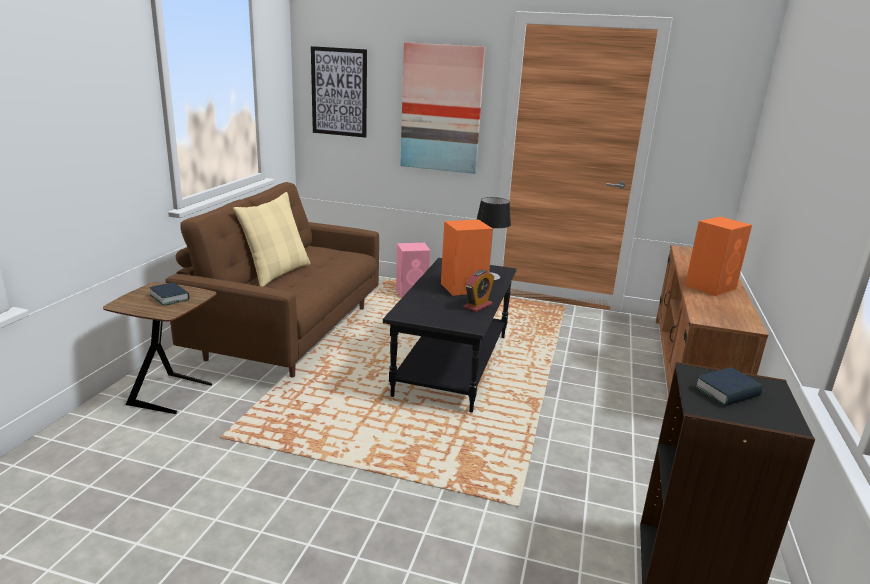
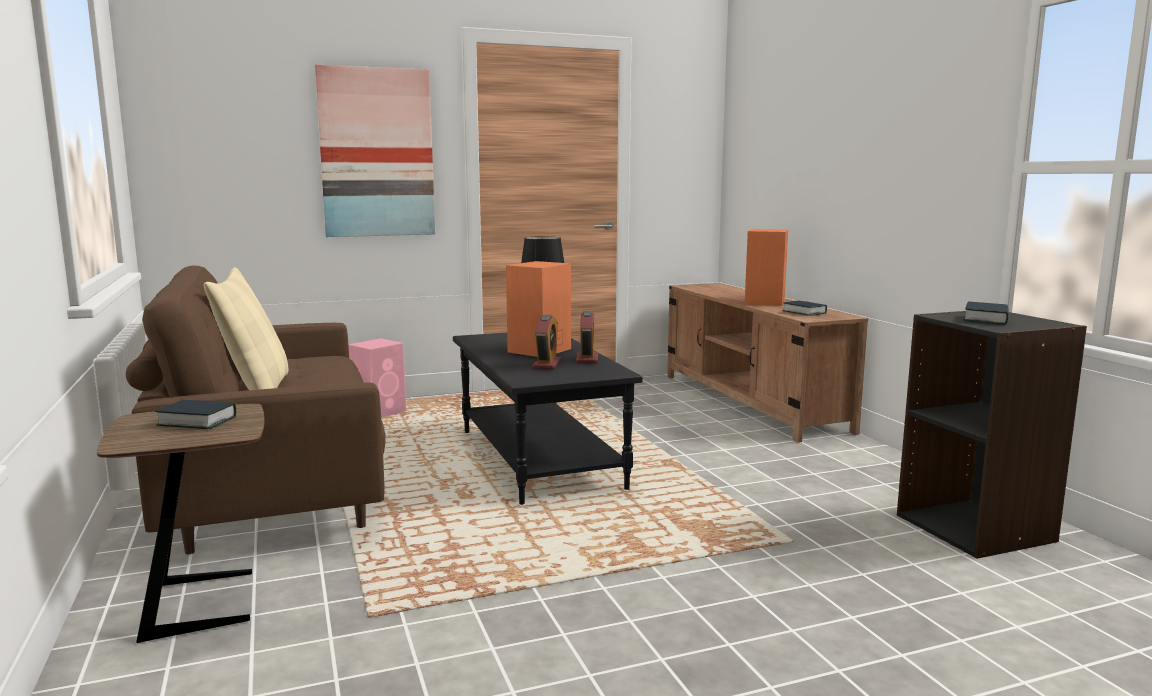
camera: 35 degrees left, 10 degrees down
(339, 92) = (212, 139): picture -> none
(442, 303) = (547, 364): none -> alarm clock
(717, 310) = (804, 312): none -> book

